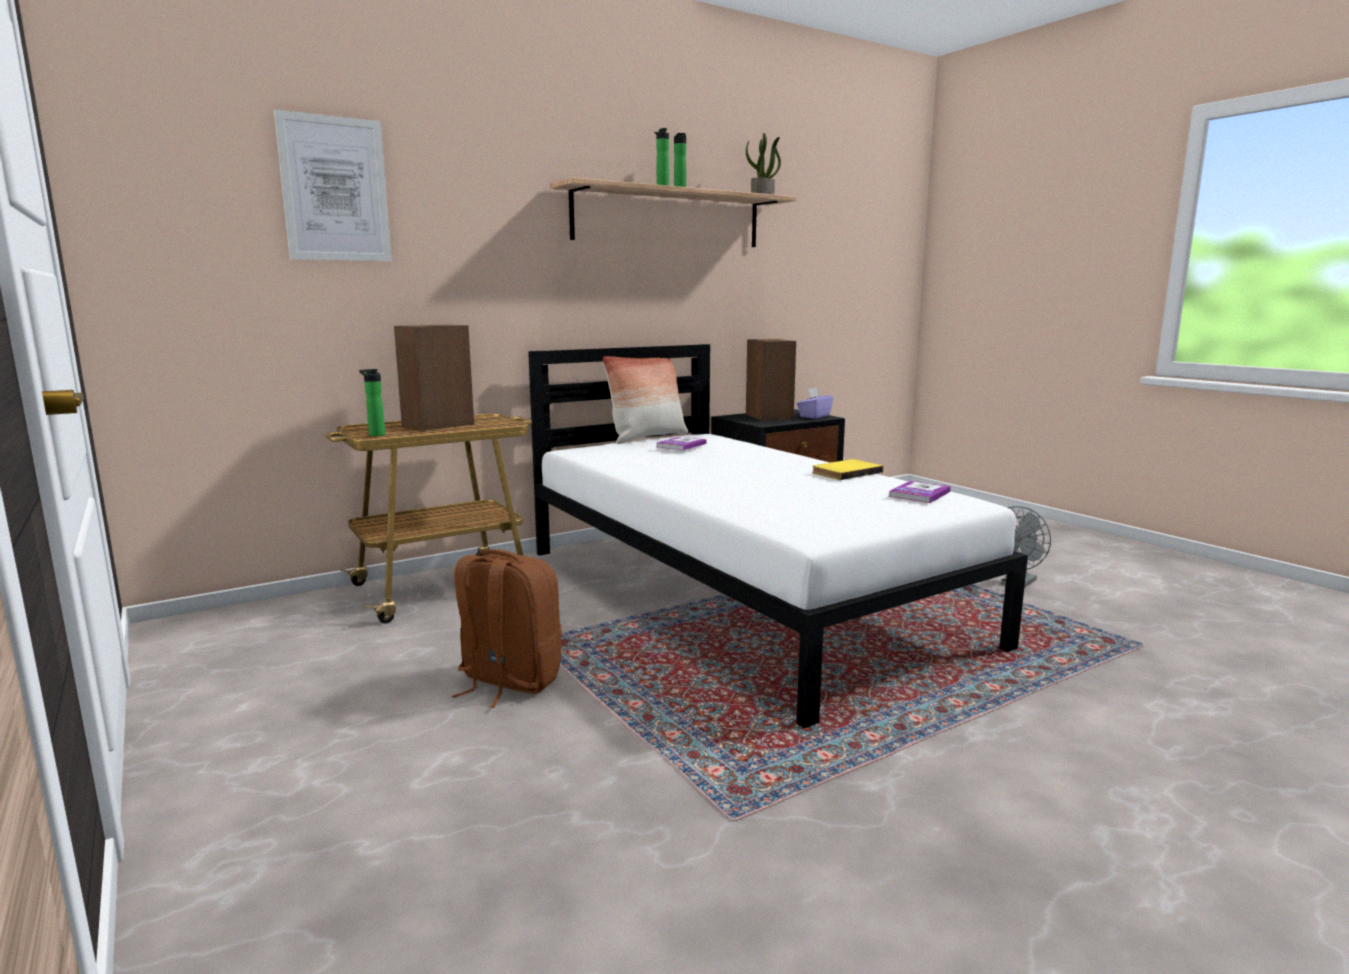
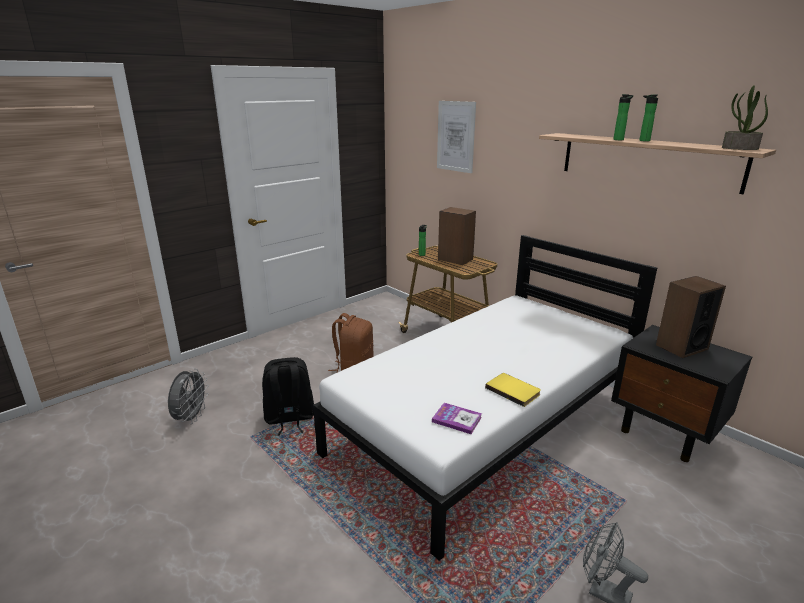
camera: 80 degrees right, 10 degrees up
(606, 955) = (191, 418): none -> grey fan
(647, 437) = (579, 315): pillow -> none
(671, 764) = (289, 419): none -> black backpack
(681, 445) = (552, 326): book -> none
(814, 416) = (712, 368): purple tissue box -> none

